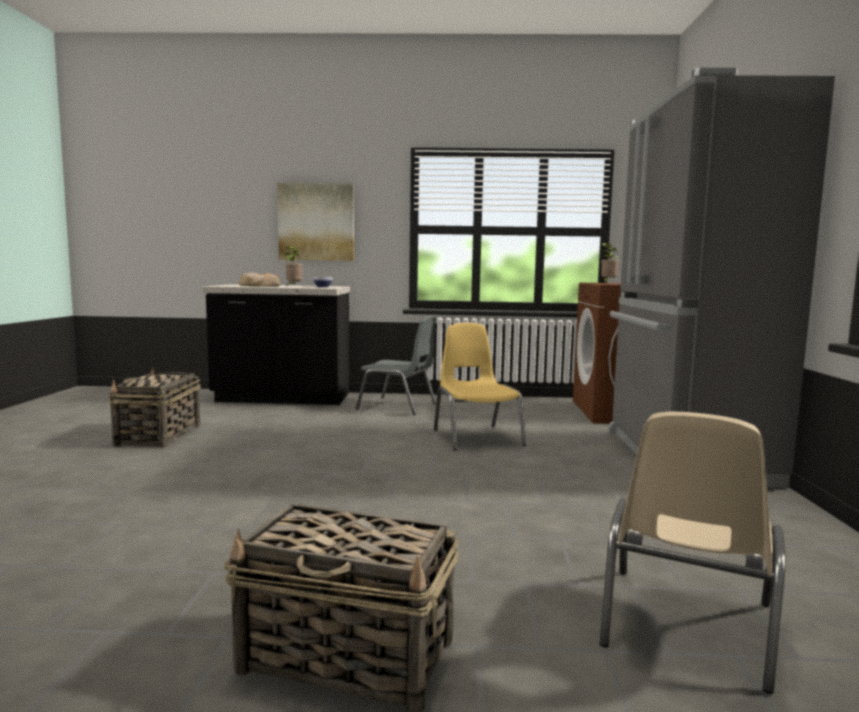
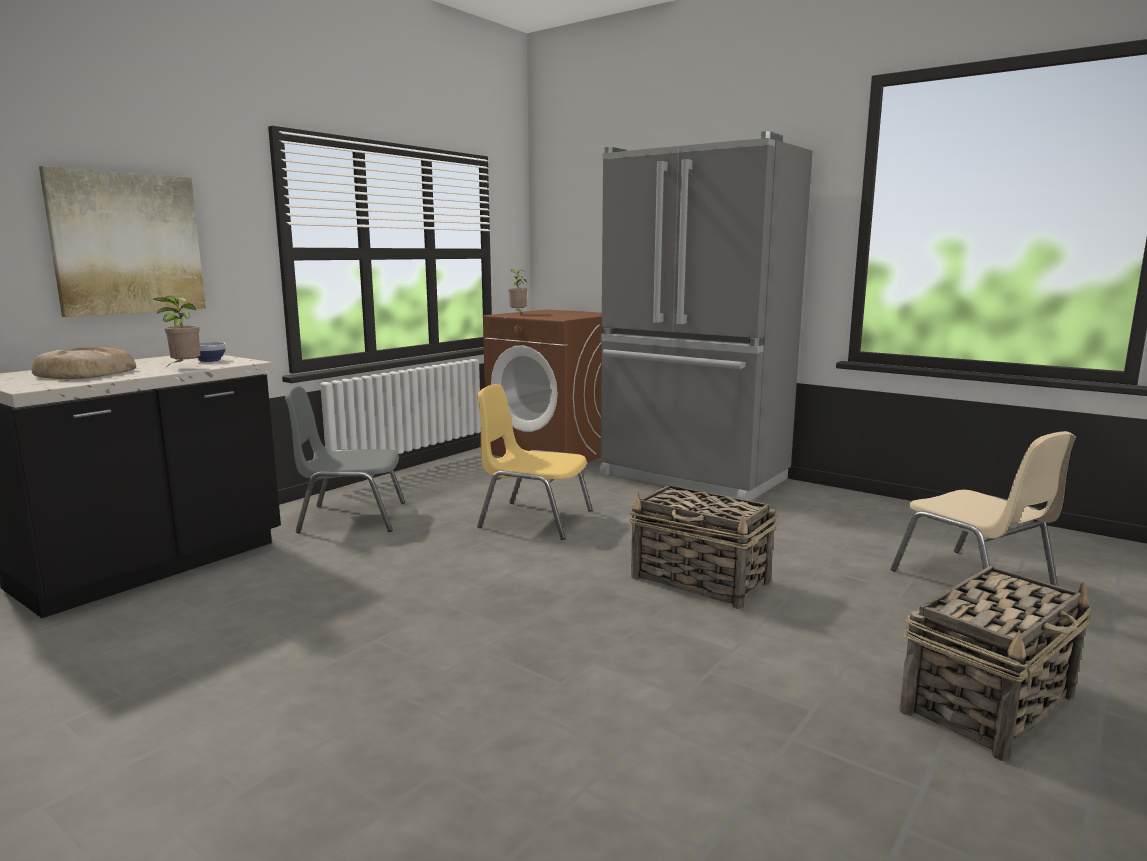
camera: 55 degrees left, 5 degrees up
(158, 435) = (170, 701): basket -> basket (701, 581)
(398, 406) = (351, 517): grey chair -> grey chair turned 150 degrees counterclockwise

